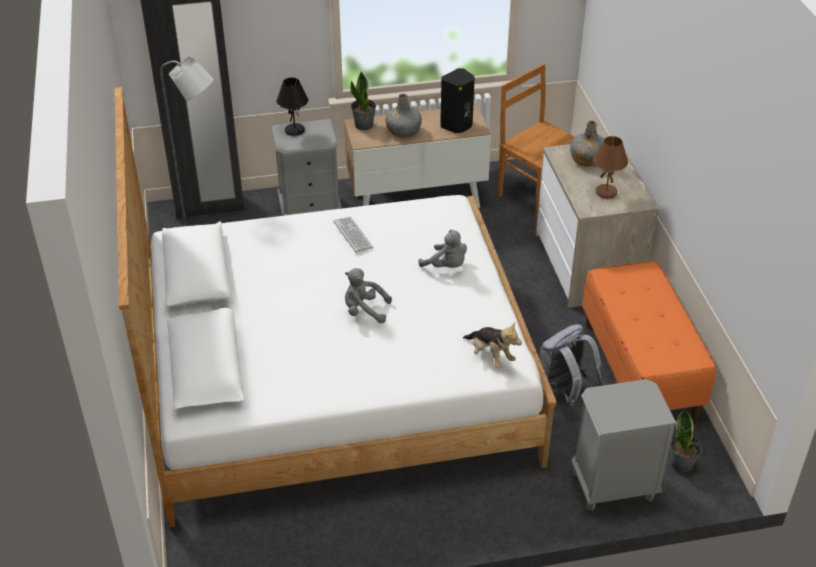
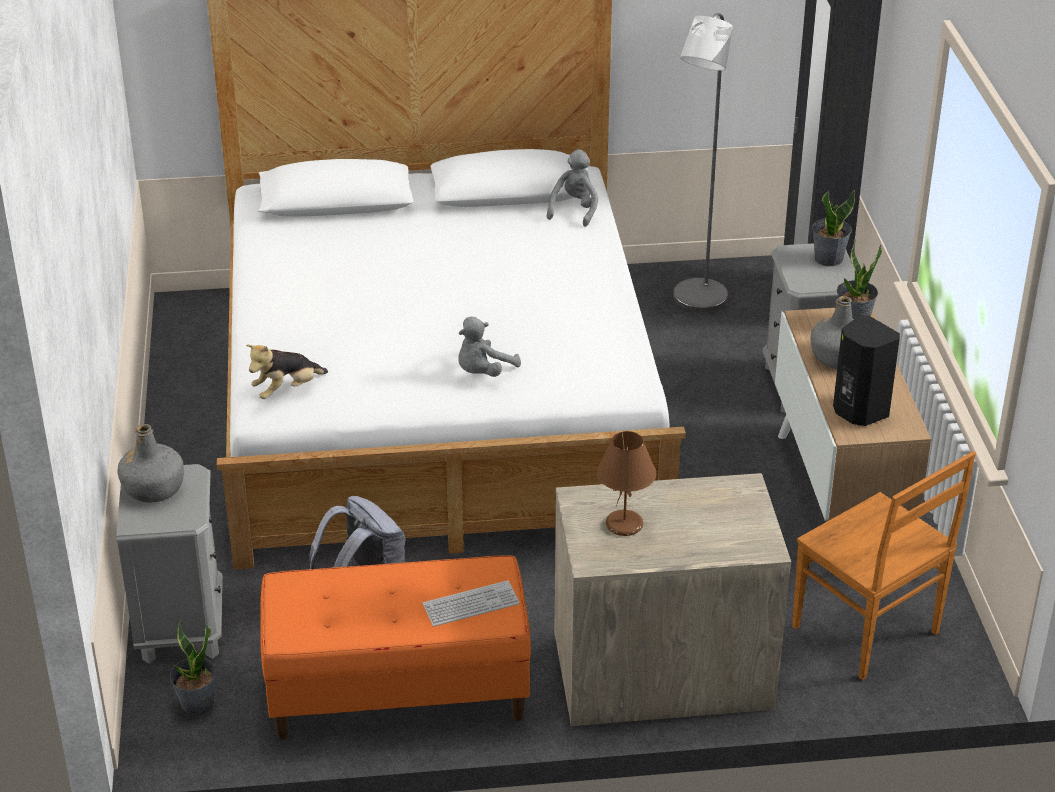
camera: 95 degrees right, 5 degrees down
(294, 130) = (828, 258): black table lamp -> potted plant
(353, 235) = (562, 299): keyboard -> keyboard (471, 605)
(364, 310) = (401, 301): grey plush toy -> grey plush toy (573, 210)
(535, 194) = (868, 632): brown chair -> brown chair turned 90 degrees clockwise
(587, 159) = (723, 516): grey bottle -> grey bottle (154, 488)

